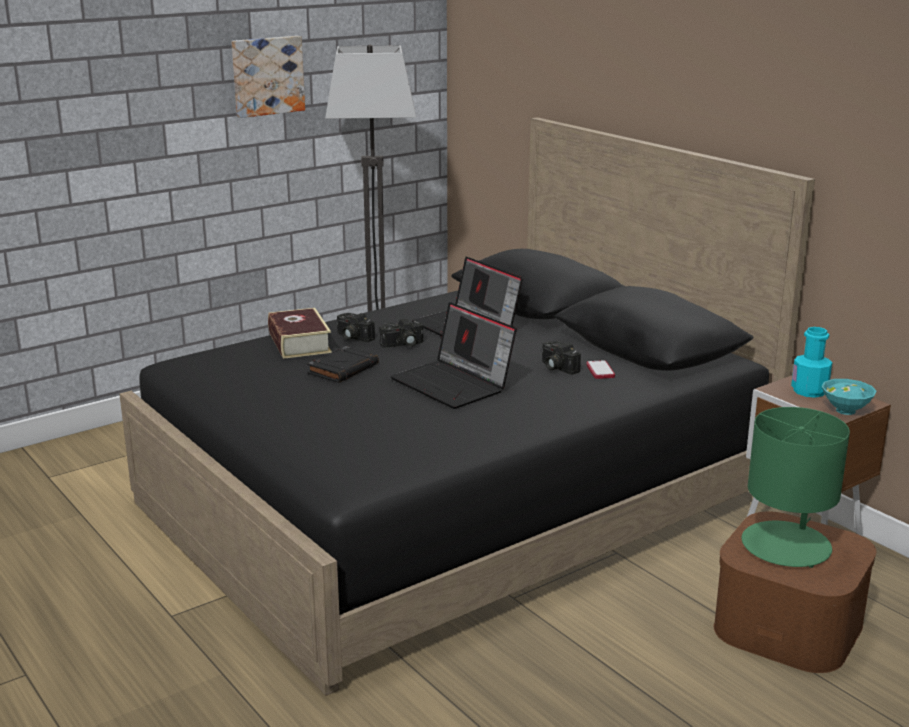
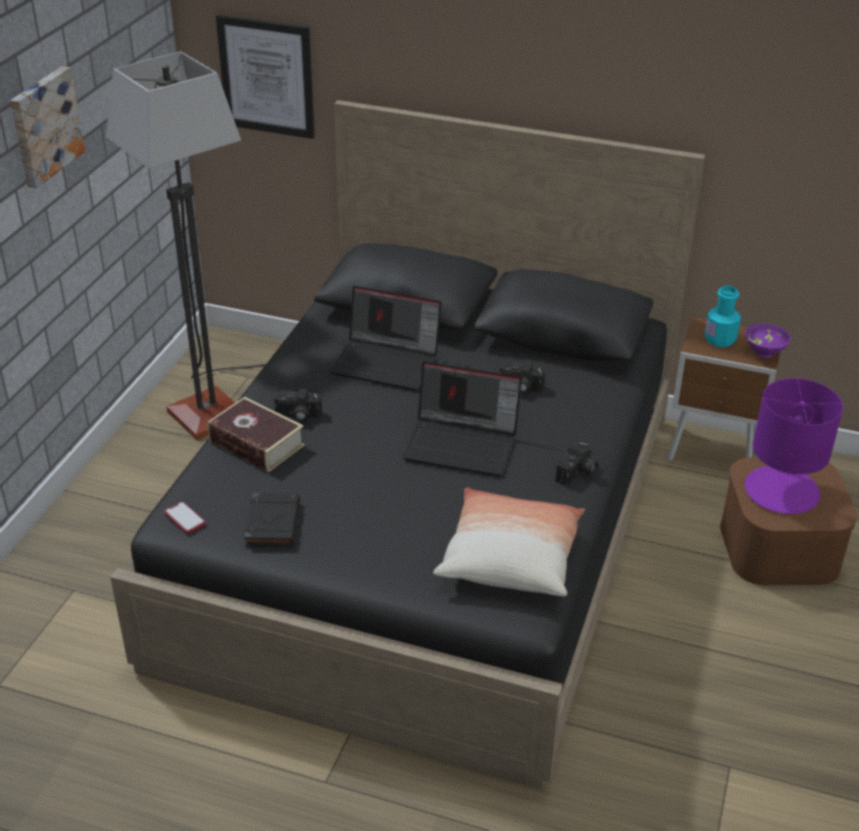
camera: 35 degrees left, 15 degrees up
(343, 369) = (343, 463): black book -> black book (272, 524)
(385, 455) = (510, 558): none -> pillow
(402, 345) = (356, 408): camera -> camera (577, 473)
(497, 97) = (267, 76): none -> picture
(600, 371) = (558, 378): phone -> phone (185, 519)
(786, 545) = (781, 490): green table lamp -> purple table lamp
(847, 411) = (765, 353): turquoise bowl -> purple bowl

